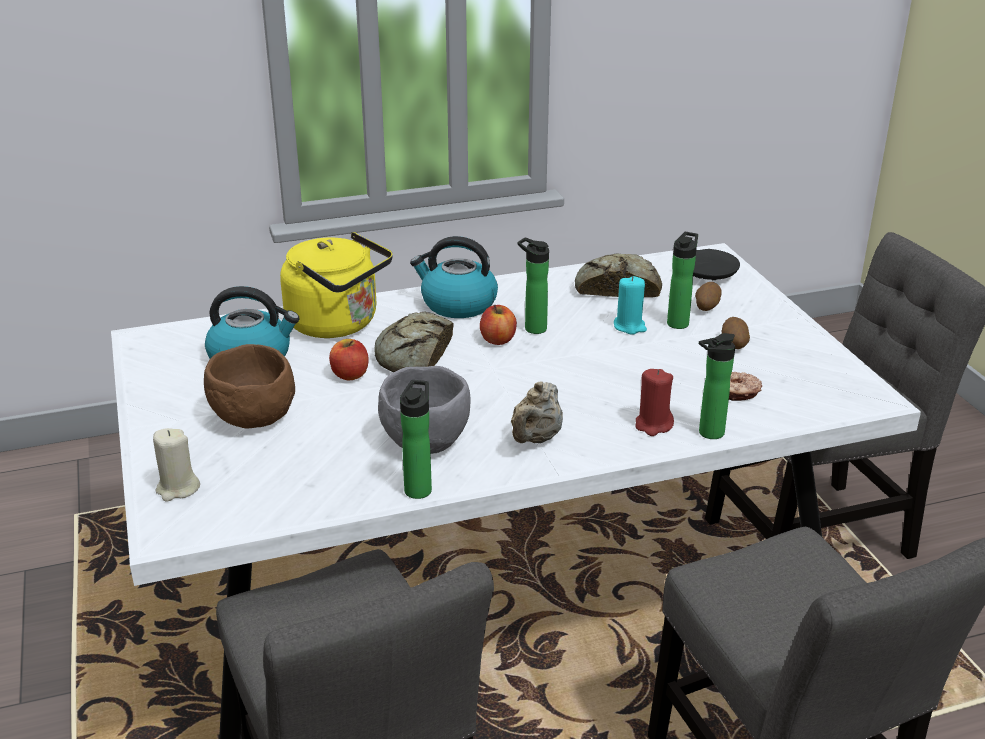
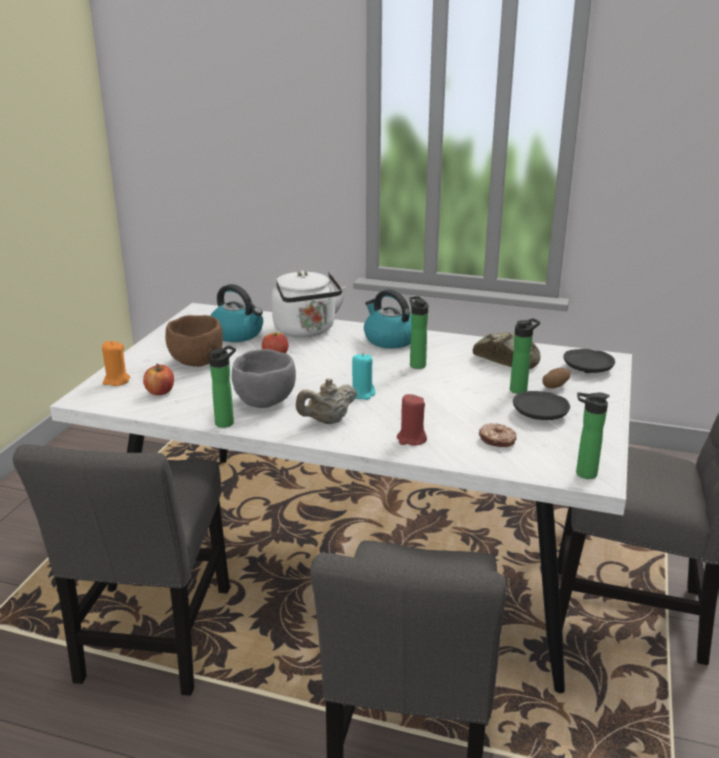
camera: 35 degrees right, 5 degrees down
(177, 488) = (116, 381): beige candle -> orange candle
(338, 324) = (306, 331): yellow kettle -> white kettle
(414, 355) = (324, 358): bread -> none
(498, 340) = (385, 364): apple -> apple (160, 392)
(629, 326) = (482, 382): turquoise candle -> turquoise candle (362, 394)
(708, 433) = (440, 456): bottle -> bottle (582, 473)
(734, 344) = (540, 413): potato -> black plate

